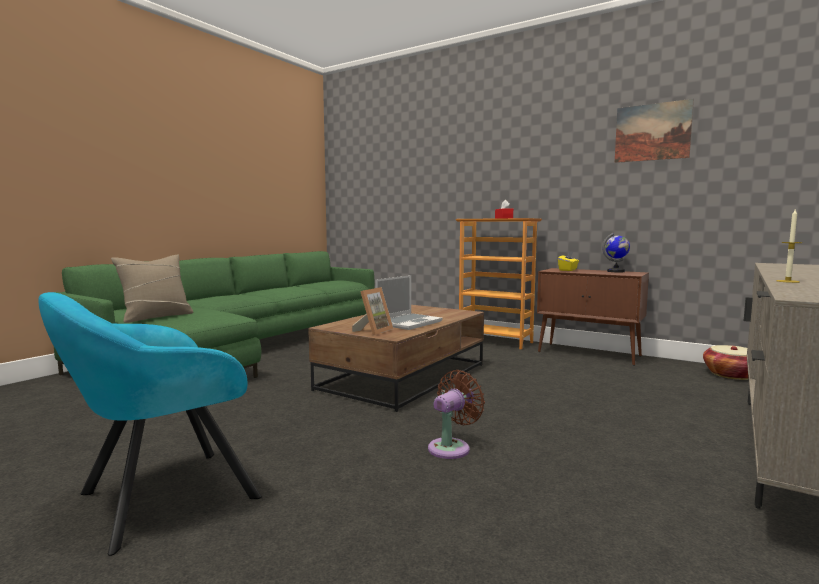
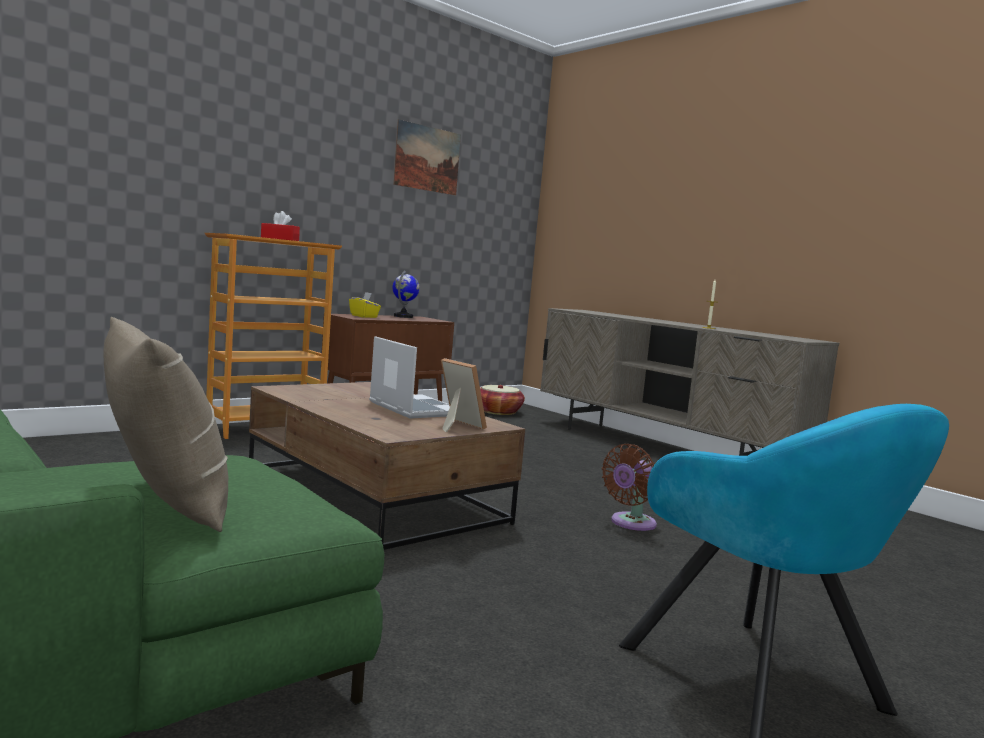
camera: 75 degrees left, 0 degrees up
(452, 447) = (630, 523): brown fan -> brown fan turned 105 degrees counterclockwise

